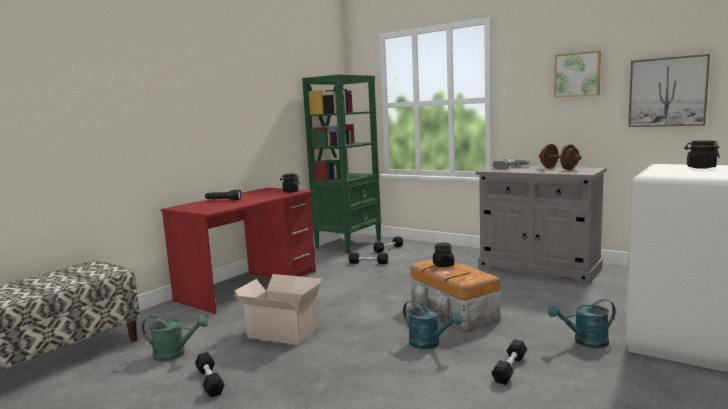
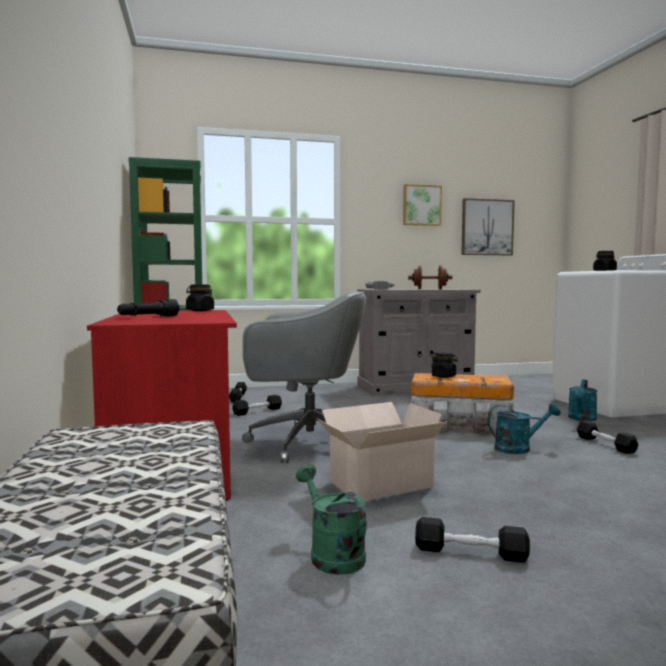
camera: 50 degrees left, 5 degrees down
(175, 354) = (331, 554): green watering can -> green watering can turned 75 degrees counterclockwise
(327, 293) = (305, 442): none -> grey office chair

